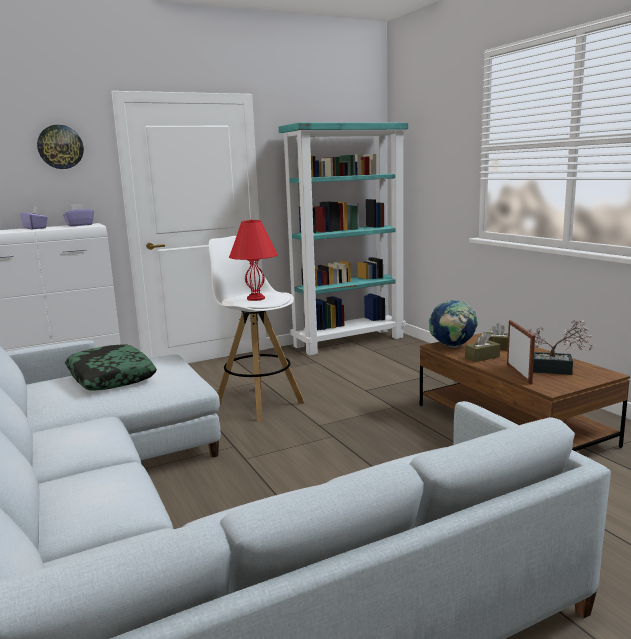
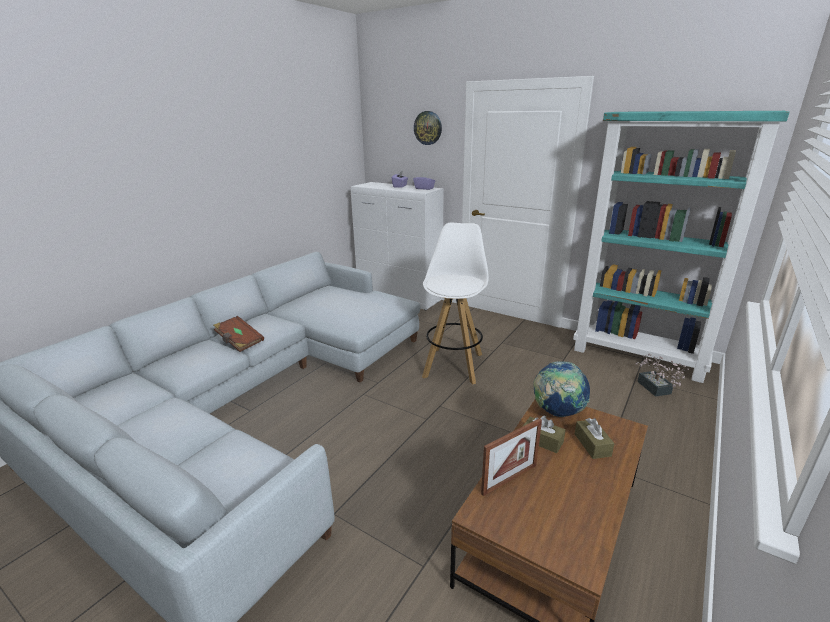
camera: 60 degrees right, 10 degrees up
(96, 456) = (239, 341): none -> brown book
(110, 377) = (349, 301): pillow -> none
(256, 298) = (447, 283): red table lamp -> none
(556, 370) = (553, 510): potted plant -> potted plant (656, 389)

